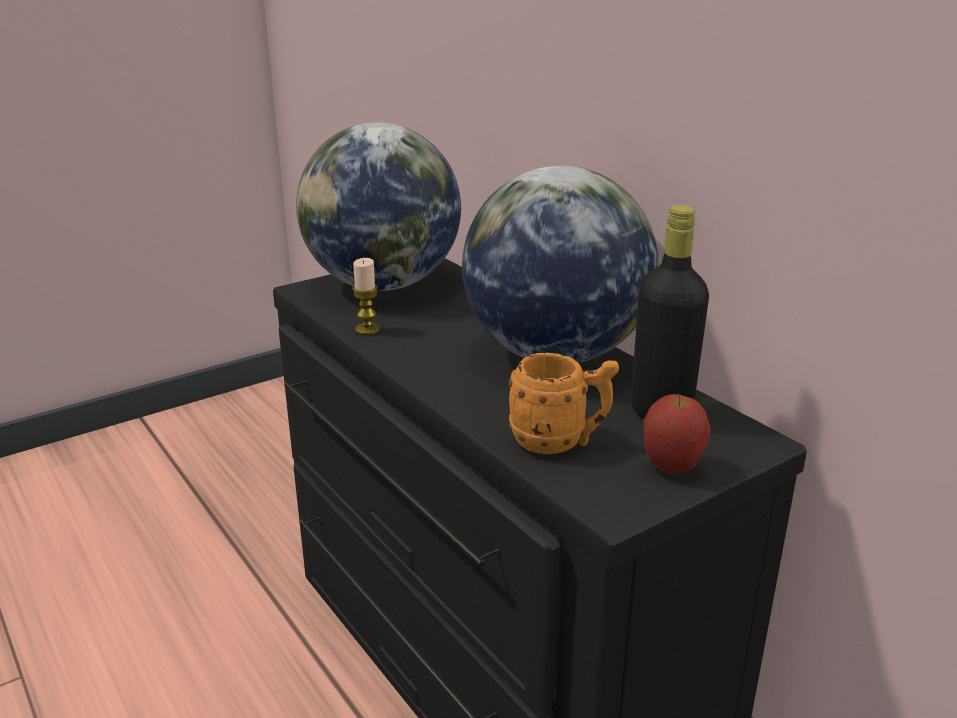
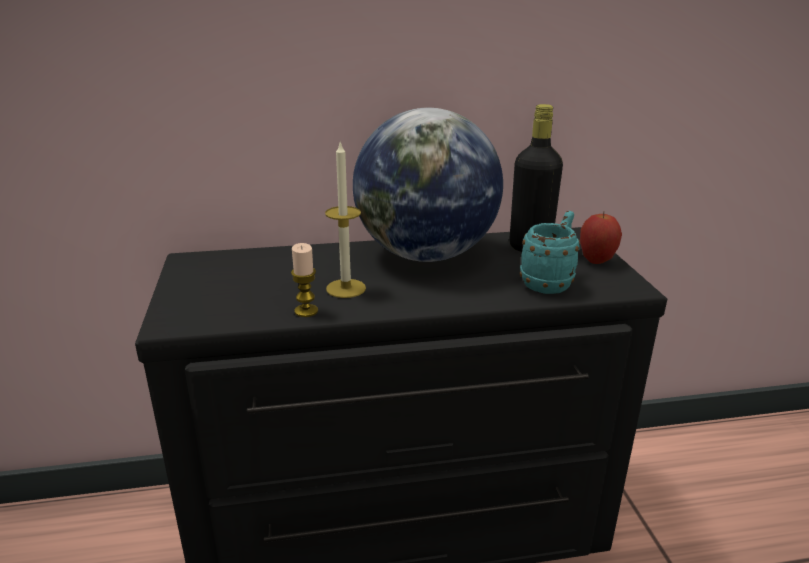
camera: 65 degrees left, 0 degrees up
(383, 285) = (218, 286): globe -> none
(429, 334) = (346, 288): none -> candle
(560, 442) = (549, 282): orange mug -> turquoise mug

